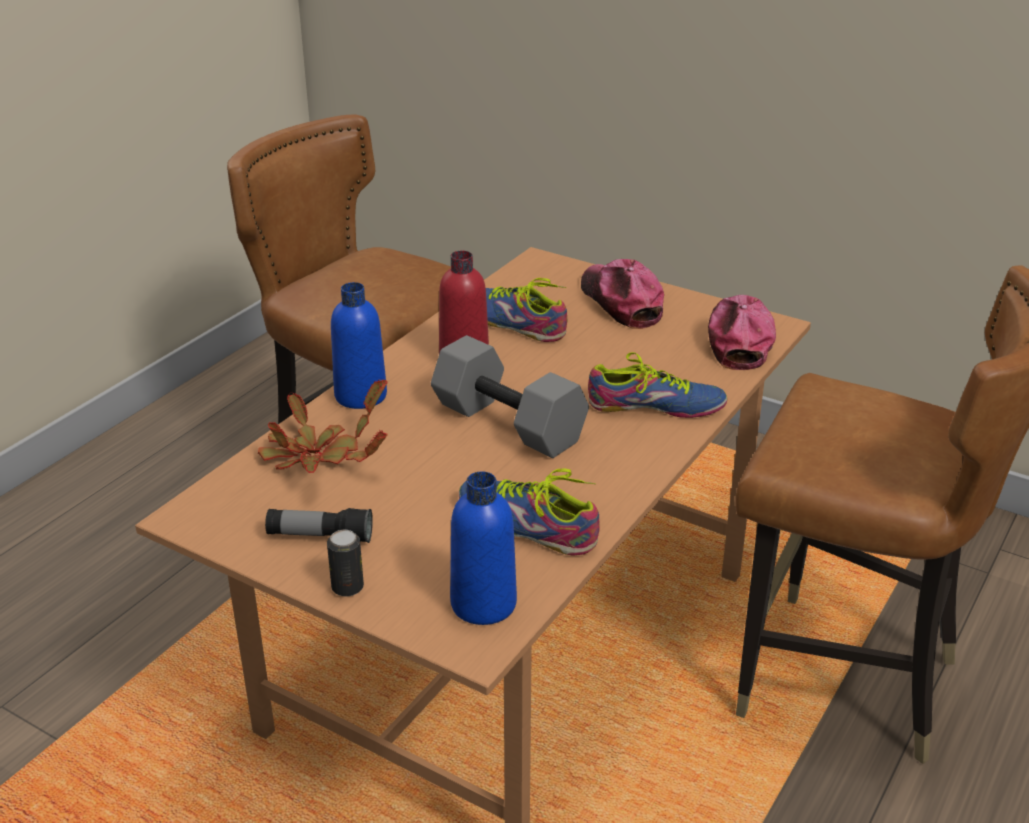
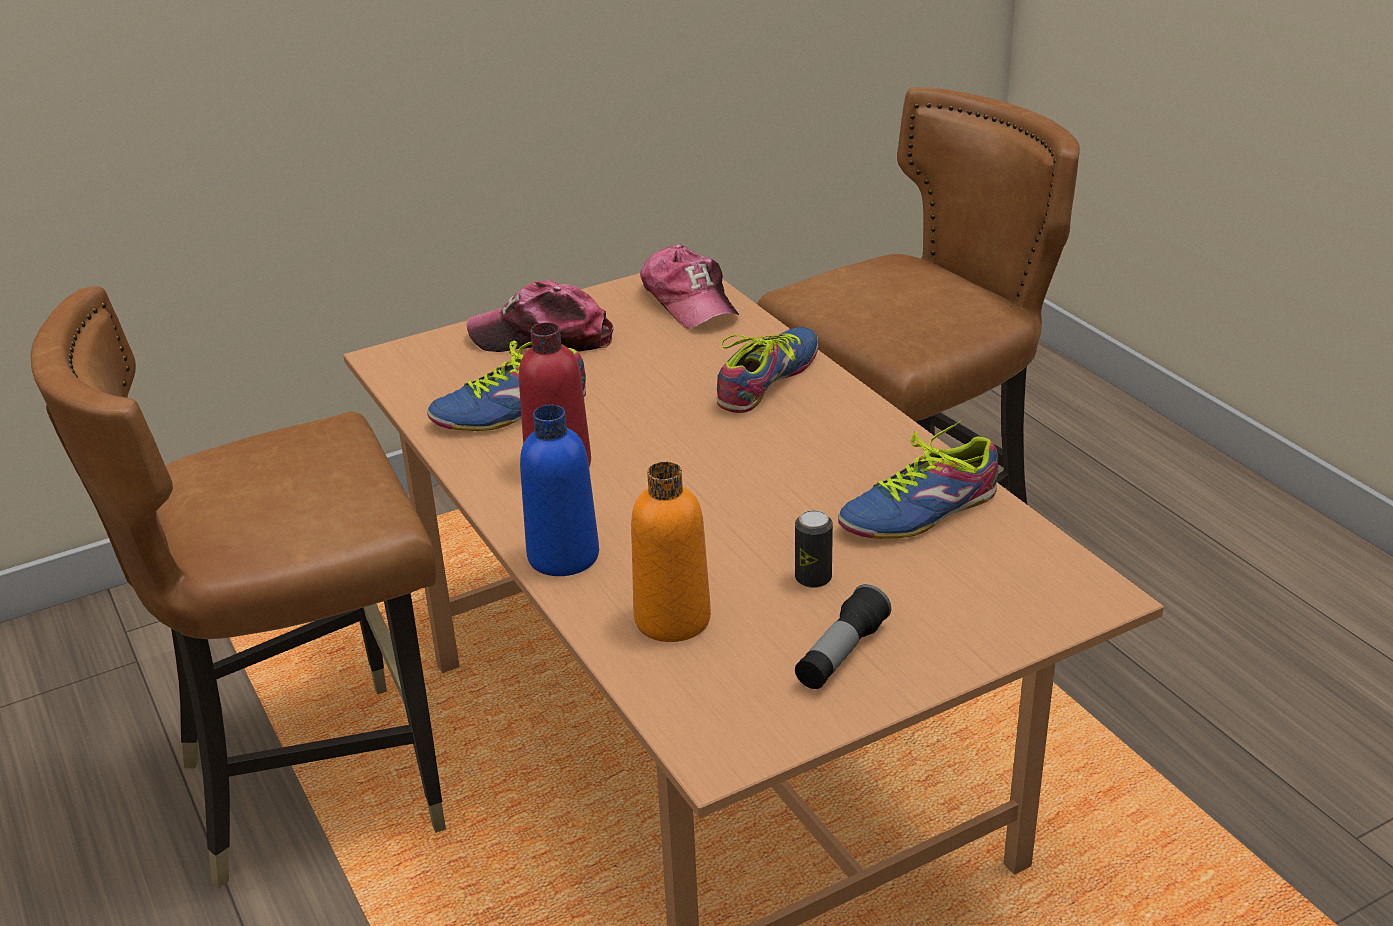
camera: 60 degrees left, 0 degrees up
(318, 457) = (672, 619): potted plant -> orange bottle
(347, 587) = (951, 656): can -> can (813, 578)
(483, 604) = (1035, 573): blue bottle -> none
(511, 423) = (720, 469): grey dumbbell -> none
(737, 340) = (689, 301): cap -> cap turned 150 degrees counterclockwise

